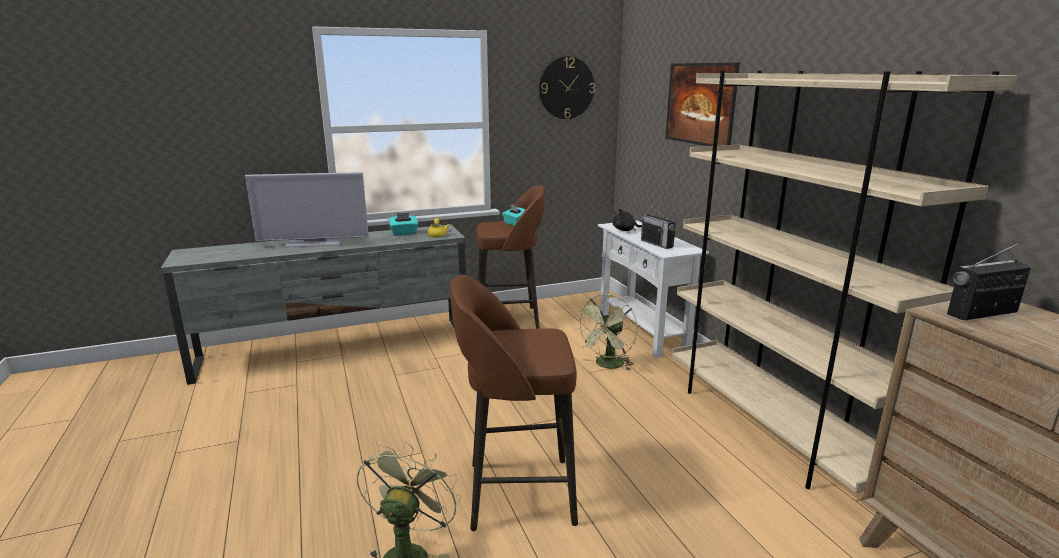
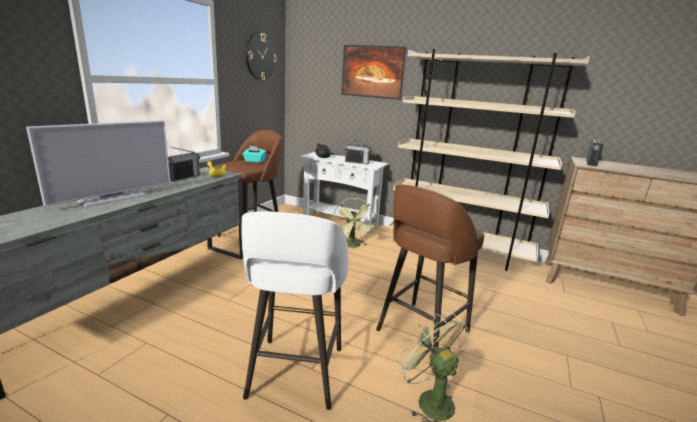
camera: 45 degrees left, 0 degrees up
(344, 462) = (295, 374): none -> white stool
(404, 233) = (184, 177): turquoise tissue box -> radio

